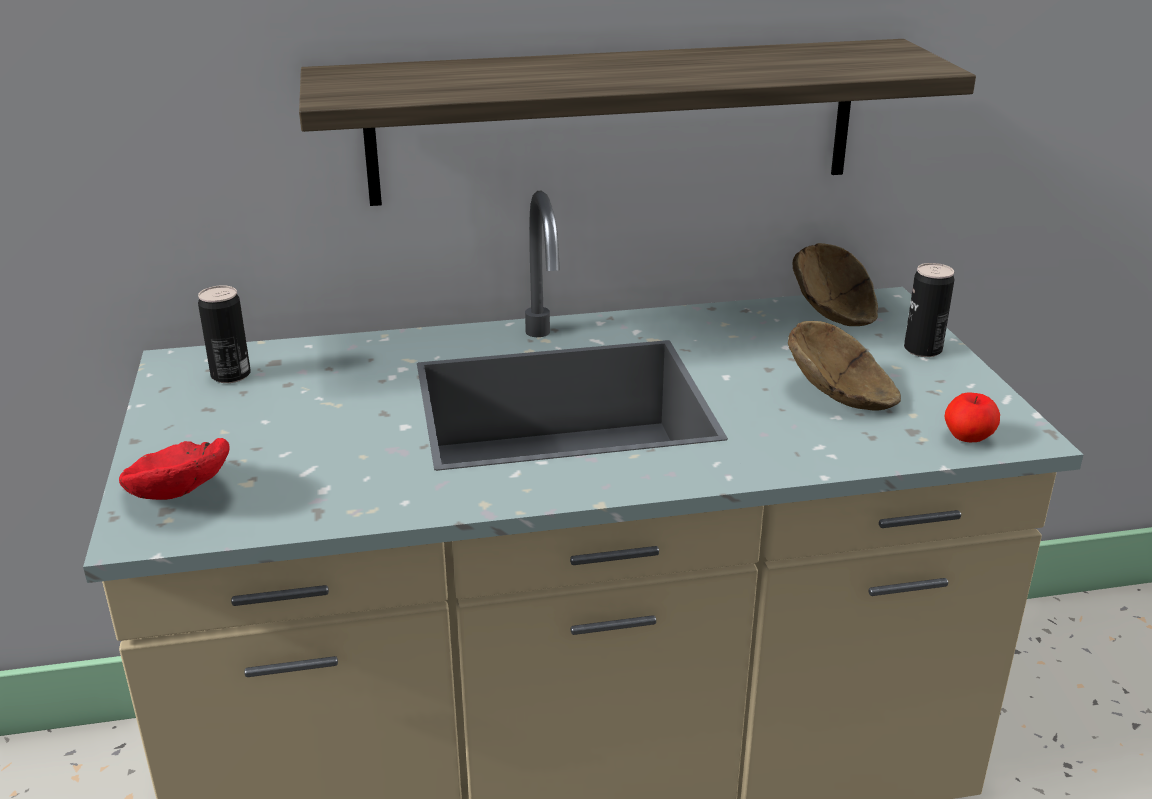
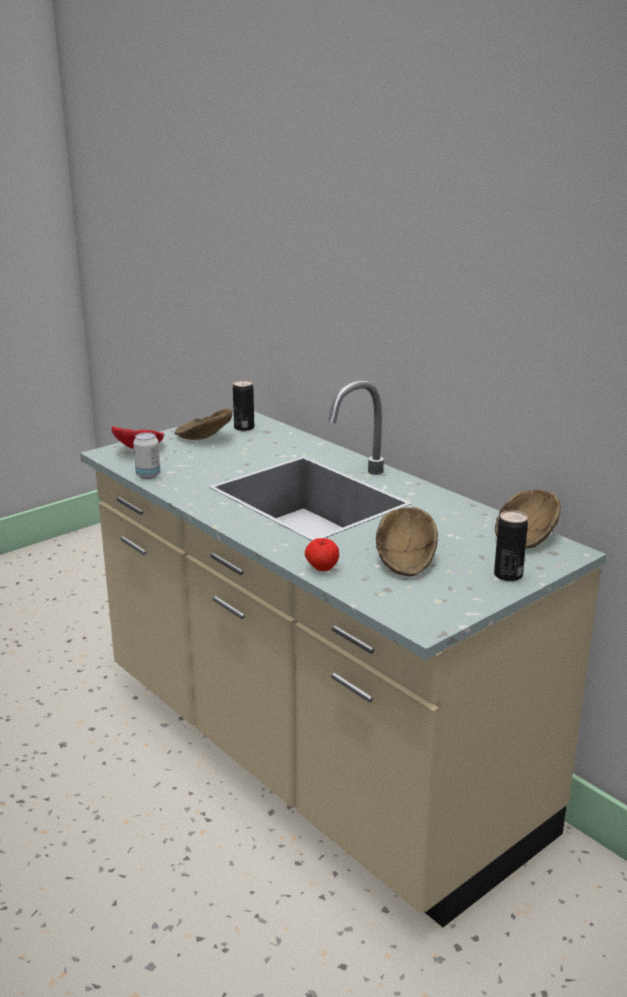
camera: 60 degrees right, 5 degrees down
(217, 420) = (203, 438): none -> brown bowl
(311, 515) = (148, 475): none -> can
(614, 121) = (445, 359): shelf -> none
(967, 439) = (397, 607): apple -> apple (322, 568)

